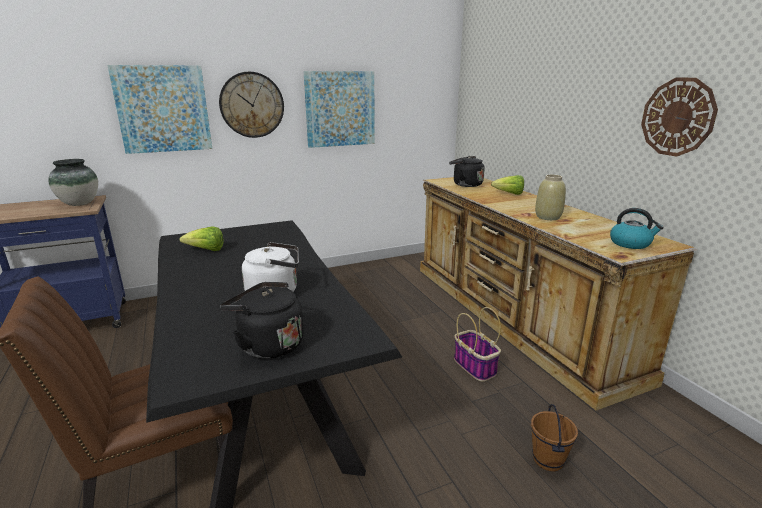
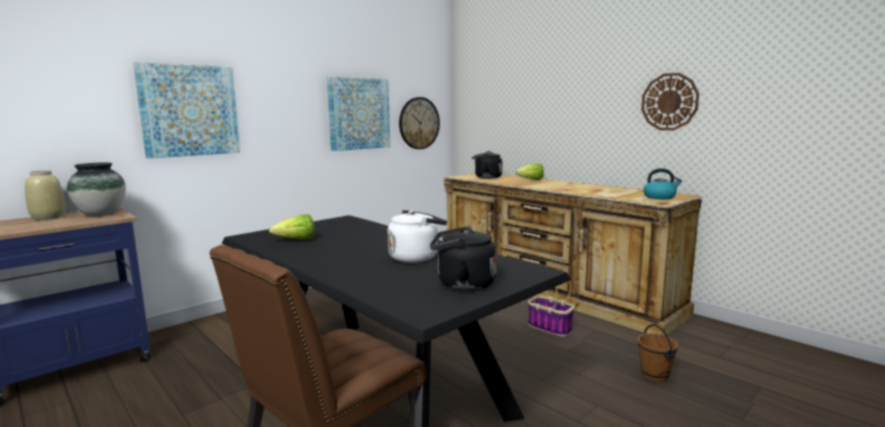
camera: 20 degrees left, 10 degrees down
(252, 105) = (279, 108): wall clock -> wall clock (419, 123)
(547, 217) = (582, 189): beige vase -> beige vase (47, 217)

